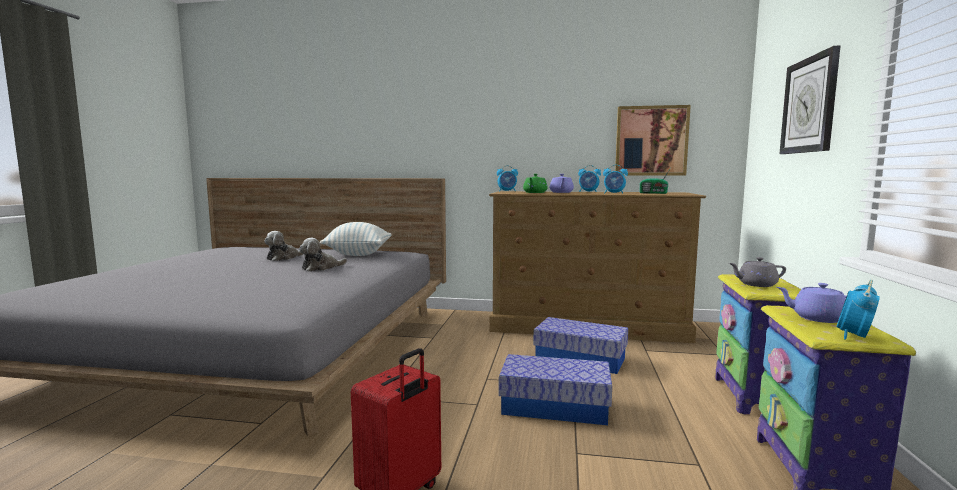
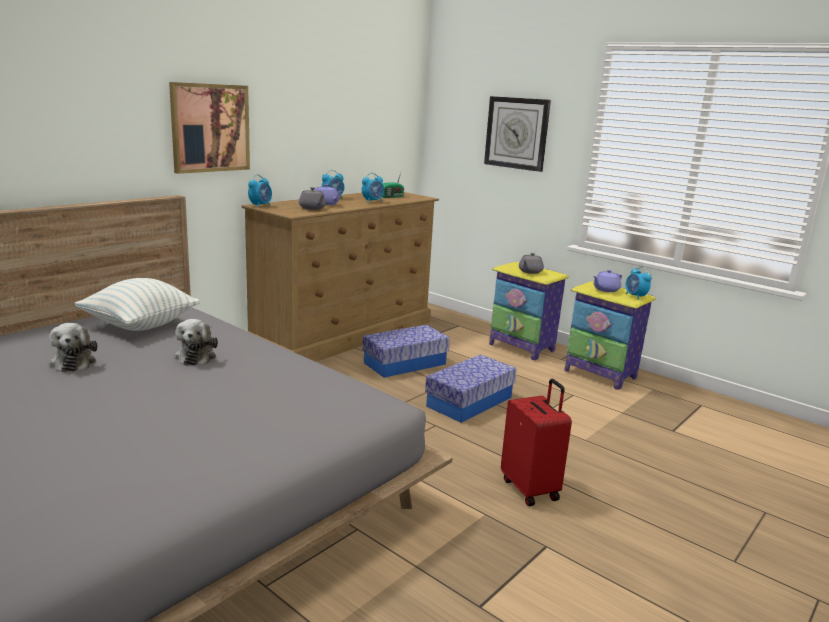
camera: 60 degrees left, 10 degrees up
(534, 192) = (312, 208): green teapot -> grey teapot
(651, 141) = (366, 141): picture -> picture (210, 128)

